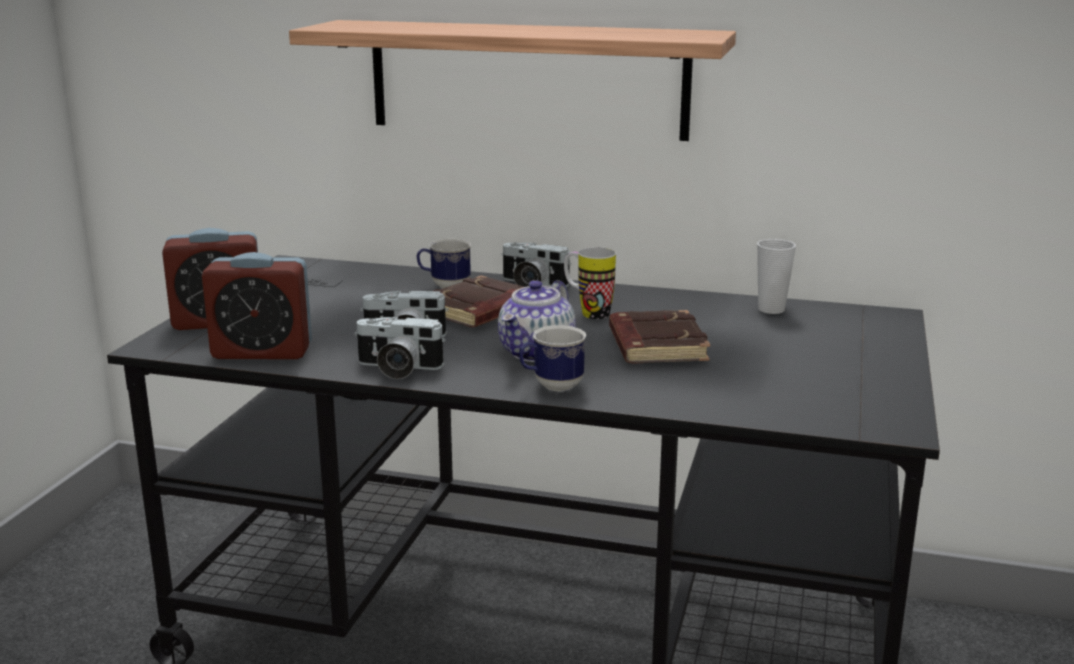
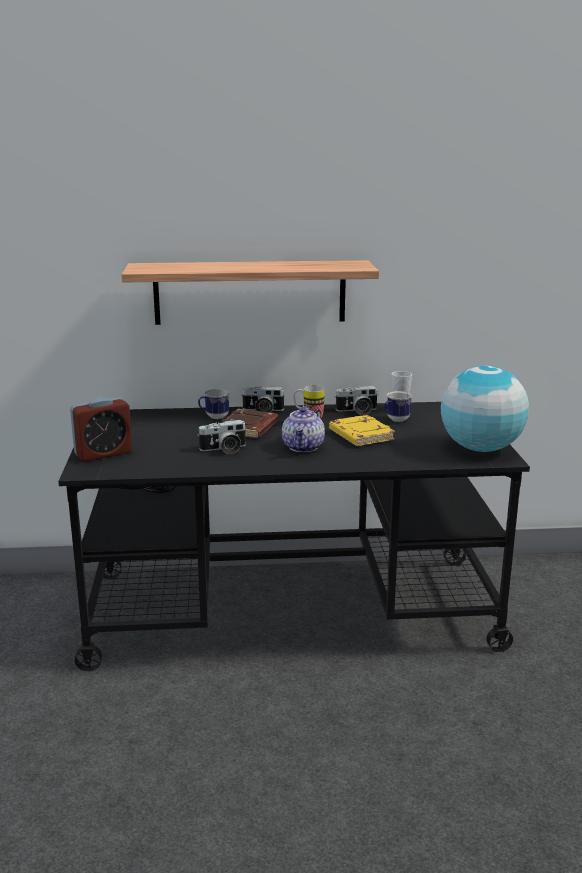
camera: 20 degrees left, 0 degrees up
(262, 352) = (151, 467): alarm clock -> none
(397, 369) = (238, 465): camera -> camera (357, 411)
(551, 386) = (328, 463): mug -> mug (395, 420)
(655, 346) = (360, 435): brown book -> yellow book
(865, 400) = (481, 449): none -> globe

